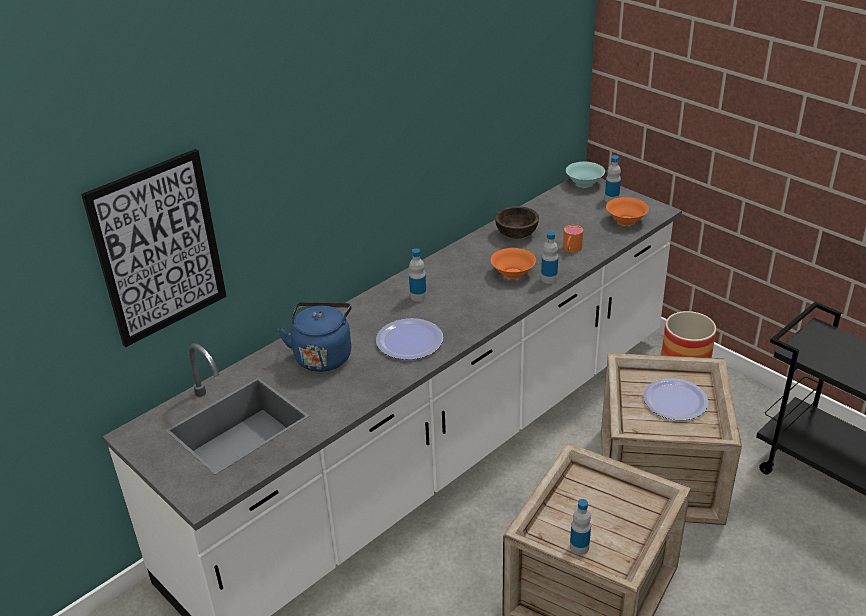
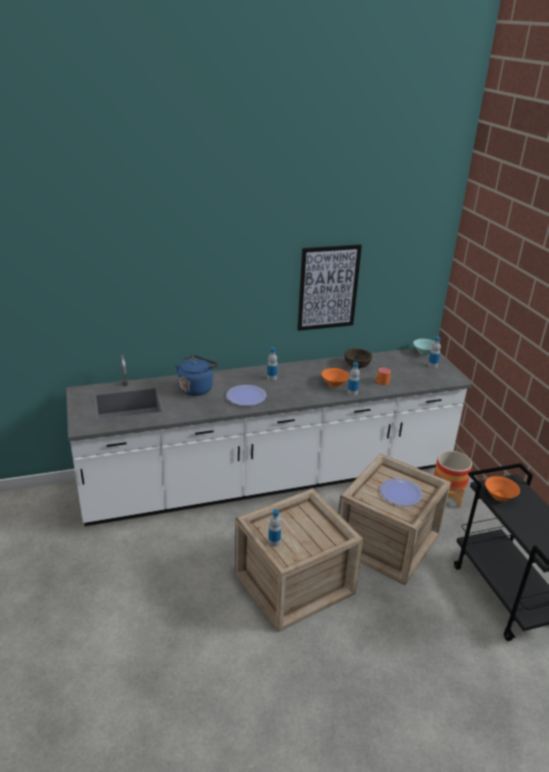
camera: 25 degrees right, 5 degrees down
(158, 248) = (116, 297): picture -> picture (328, 287)
(626, 221) = (430, 379): orange bowl -> orange bowl (499, 496)

